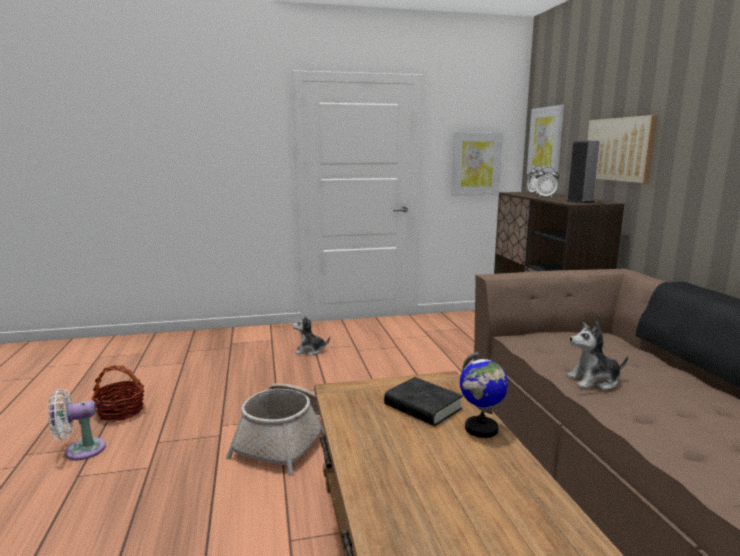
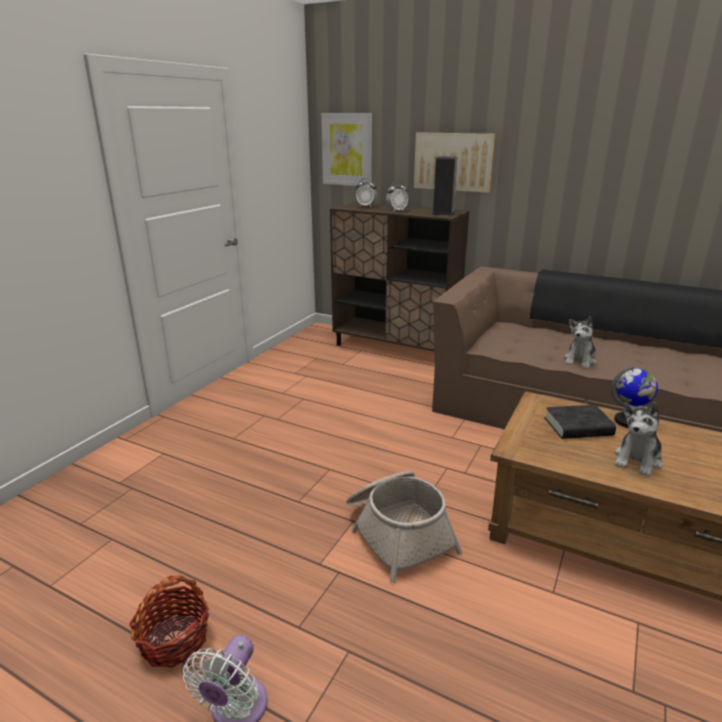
camera: 50 degrees left, 10 degrees up
(310, 351) = (234, 443): plush toy -> plush toy (637, 460)
(476, 164) = (280, 177): picture -> none

